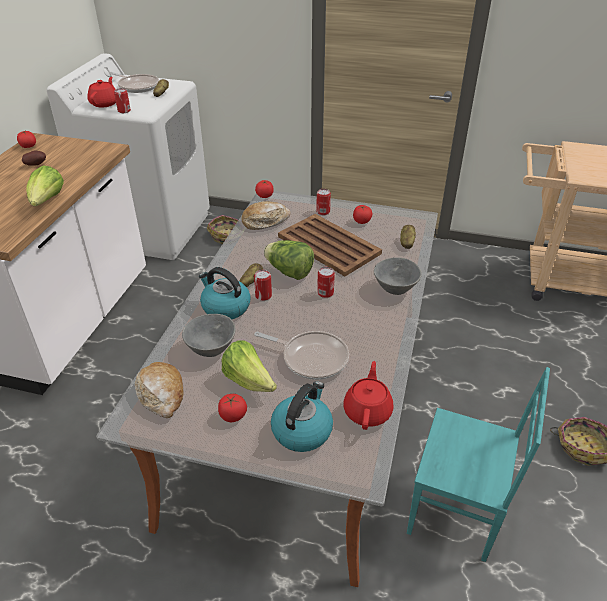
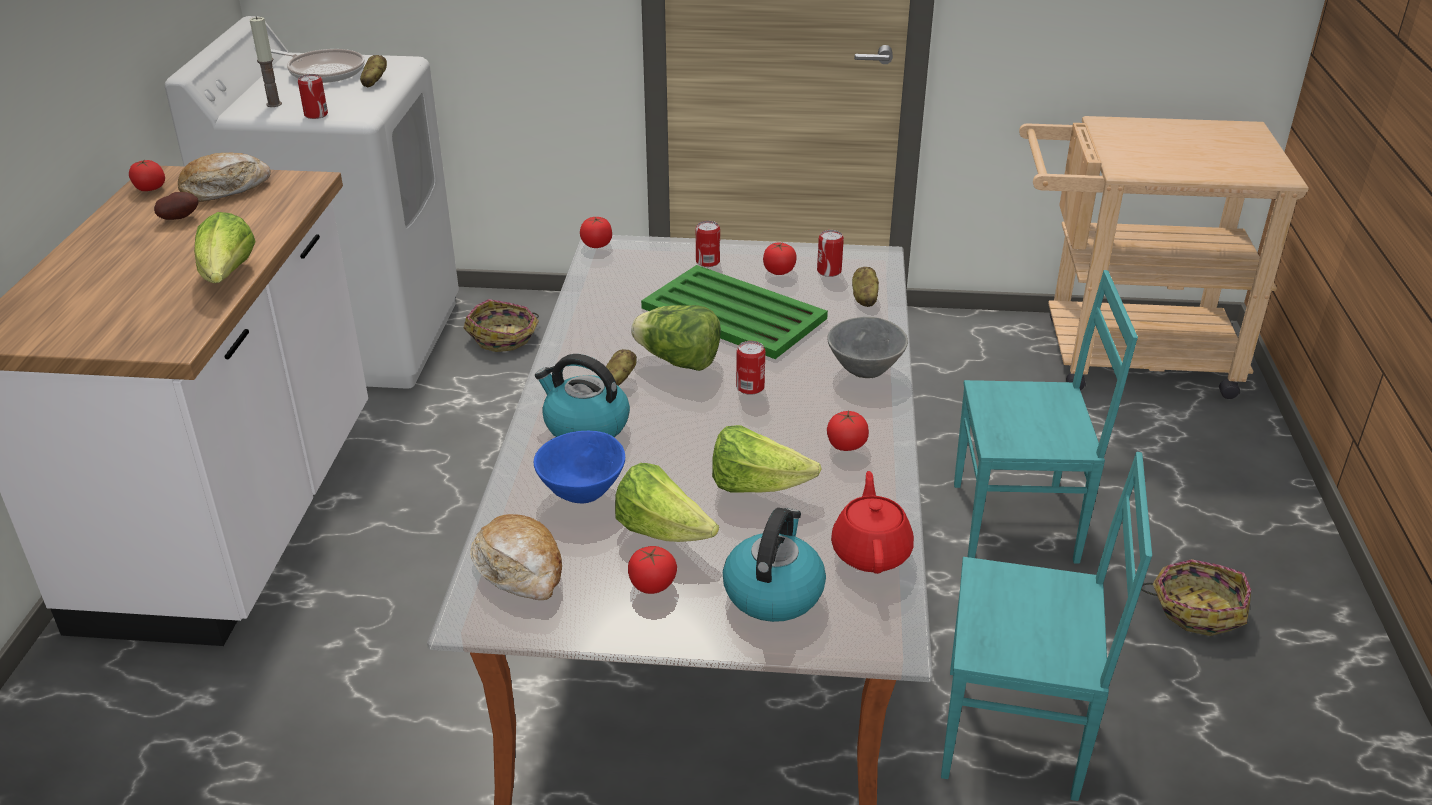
camera: 10 degrees left, 5 degrees down
(105, 103) = (274, 104): red teapot -> candle
(210, 348) = (580, 491): grey bowl -> blue bowl
(263, 296) = (645, 402): can -> can (829, 271)
(265, 221) = (611, 286): bread -> bread (225, 189)
(311, 358) = (756, 486): frying pan -> lettuce
(329, 245) = (734, 314): brown tray -> green tray
(371, 337) = (846, 445): none -> tomato
(485, 378) = (1017, 523): none -> turquoise chair

